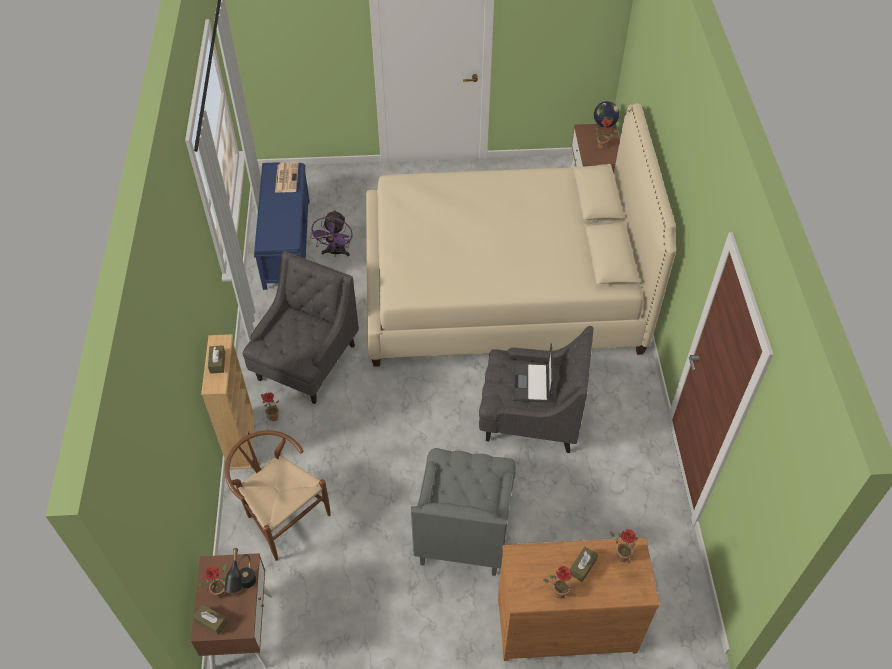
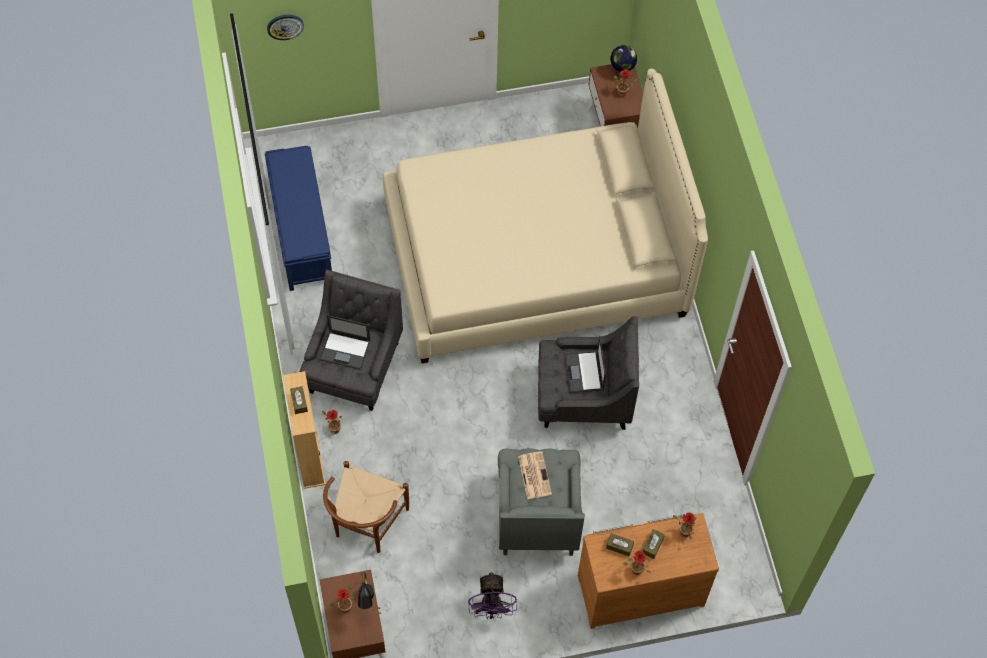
camera: 10 degrees left, 10 degrees up
(211, 621) = (345, 633): brown tissue box -> brown tissue box (619, 546)
(281, 515) = (366, 526): brown chair -> brown chair turned 105 degrees counterclockwise
(286, 177) = (295, 167): newspaper -> newspaper (534, 475)
(288, 36) = (285, 26): none -> wall clock
(293, 334) = (346, 350): none -> laptop
(335, 252) = (356, 237): purple fan -> purple fan (491, 609)

